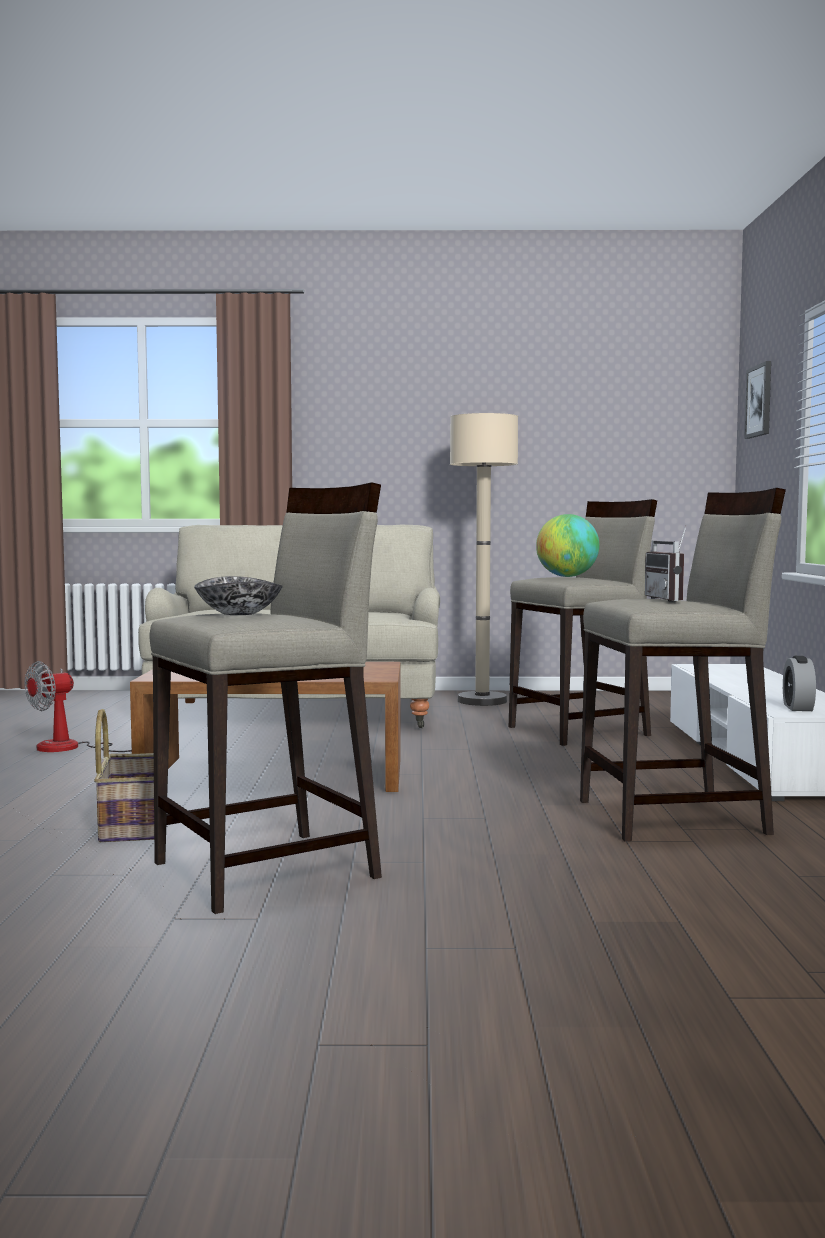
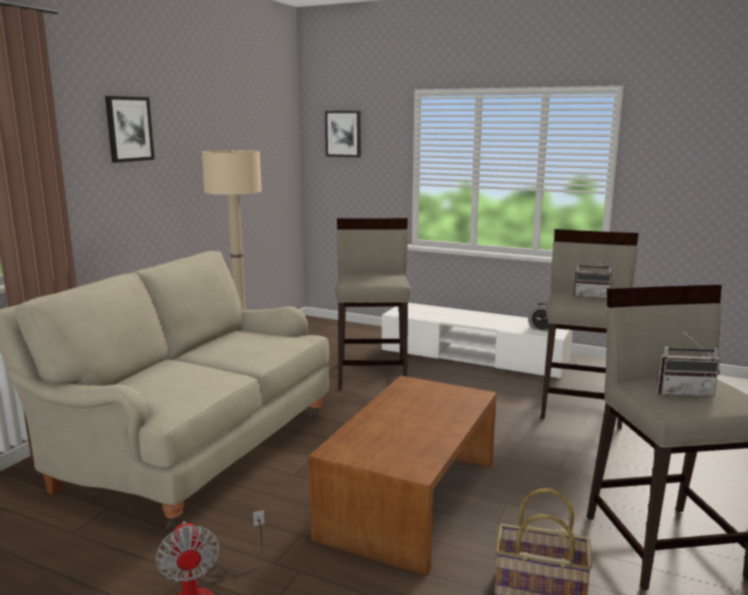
camera: 65 degrees left, 10 degrees up
(240, 613) = (683, 392): bowl -> radio
(396, 398) = (129, 129): none -> picture
(567, 576) = (366, 277): globe -> none

